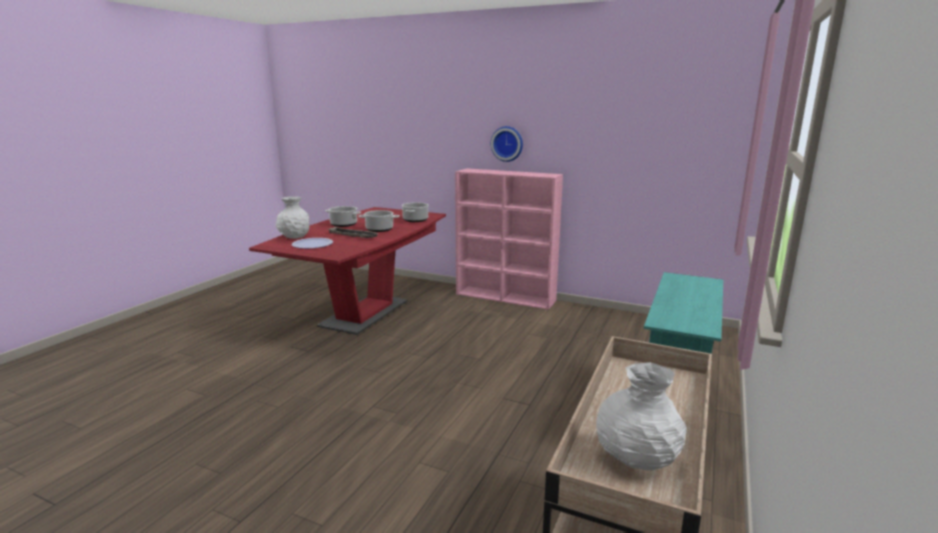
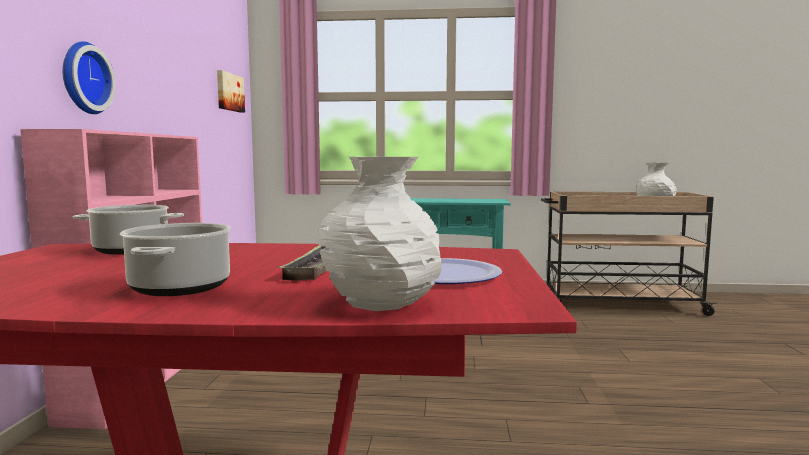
camera: 110 degrees left, 10 degrees down
(380, 229) = (247, 257): cooking pot -> none
(702, 135) = (229, 92): none -> picture

